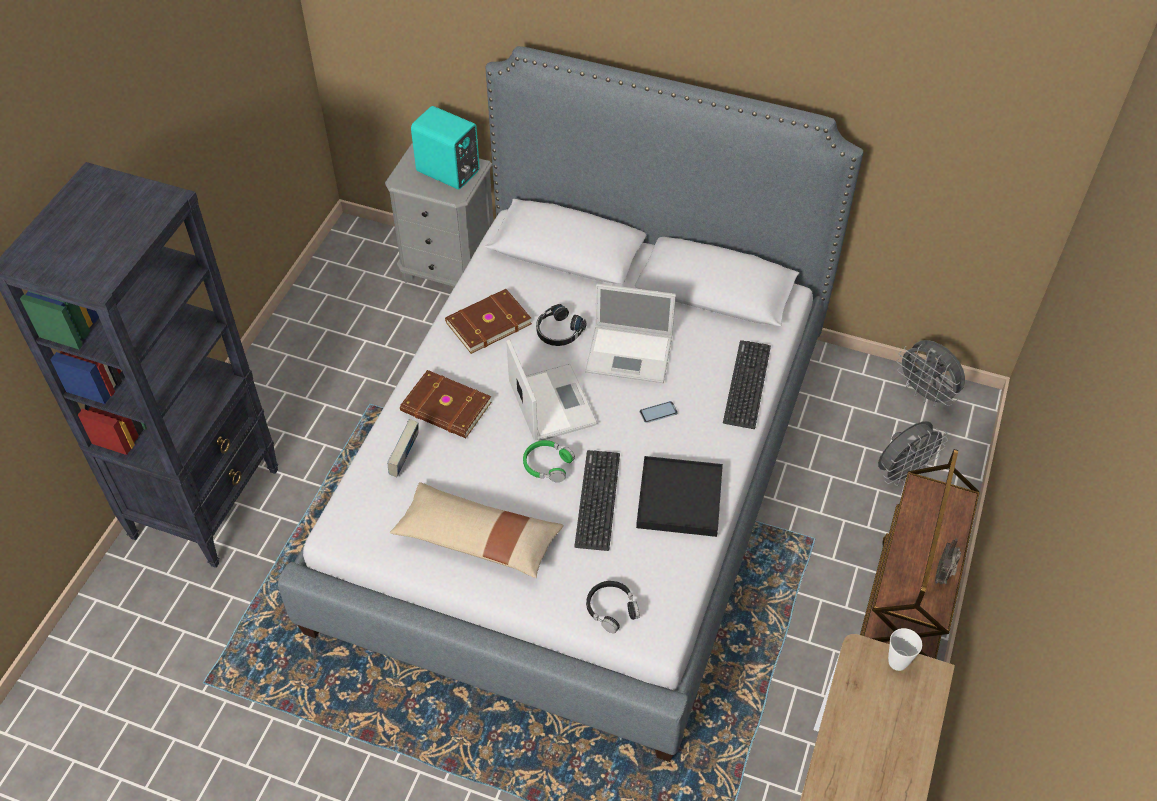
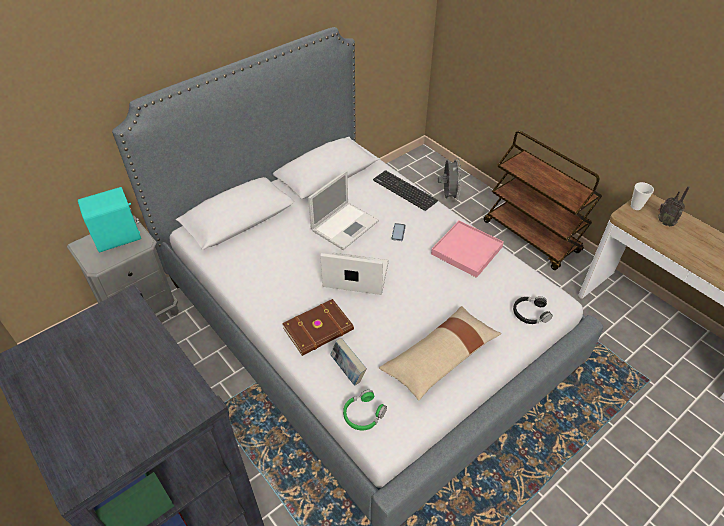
camera: 60 degrees left, 5 degrees down
(487, 322) = (262, 278): brown book -> none
(547, 465) = (403, 297): green headphones -> green headphones (363, 414)
(558, 331) = (300, 248): black headphones -> none
(597, 500) = (445, 286): keyboard -> none
(679, 499) = (466, 250): black tray -> pink tray
(925, 394) = (408, 166): grey fan -> none
(943, 576) = (567, 182): radio -> radio (665, 222)

